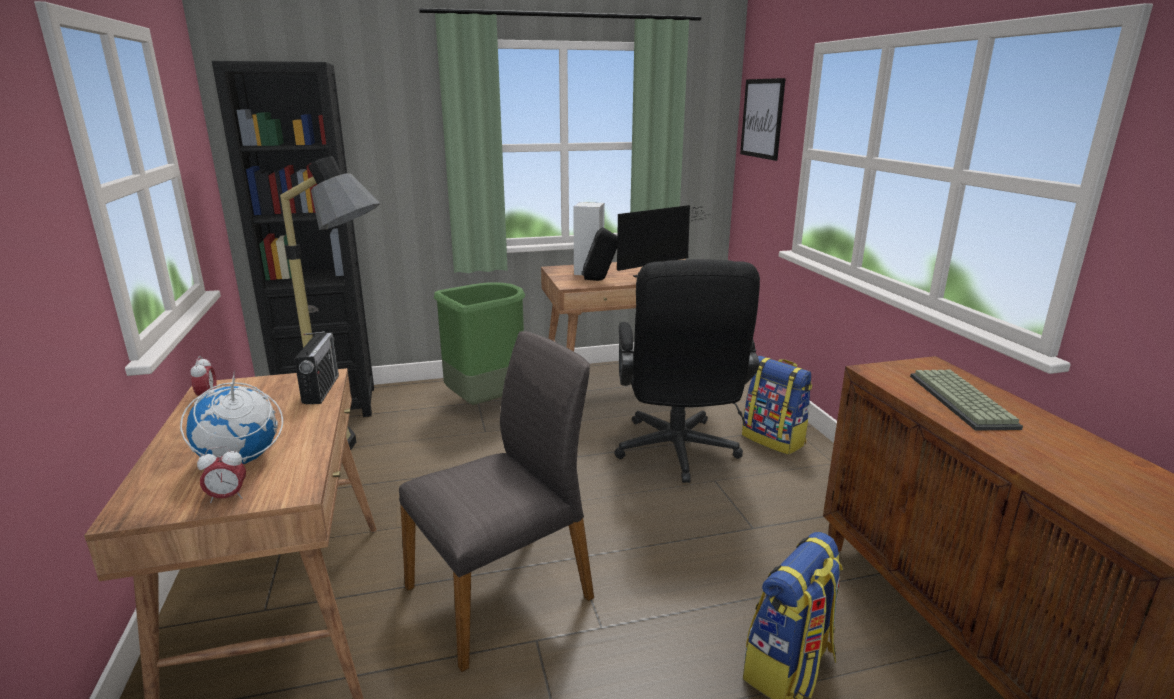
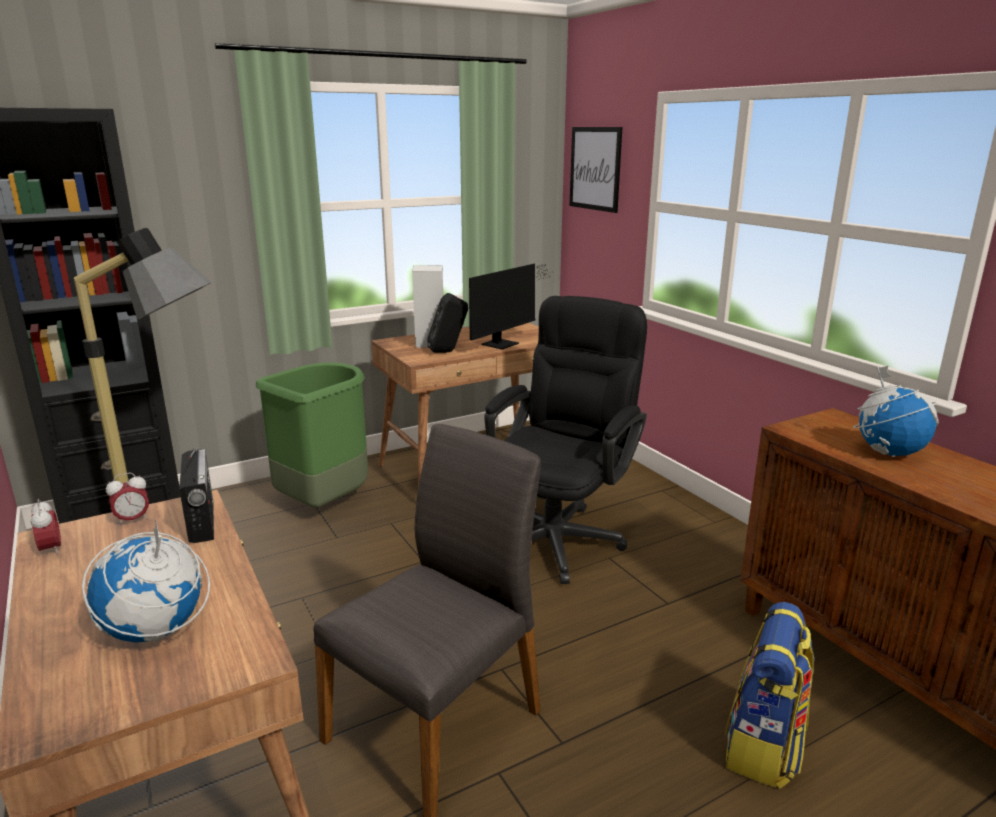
camera: 15 degrees left, 0 degrees up
(227, 497) = (170, 683): alarm clock -> alarm clock (133, 520)
(677, 454) = (560, 535): black office chair -> black office chair turned 135 degrees counterclockwise
(774, 440) = (649, 505): backpack -> none
(964, 401) = (888, 452): keyboard -> globe

